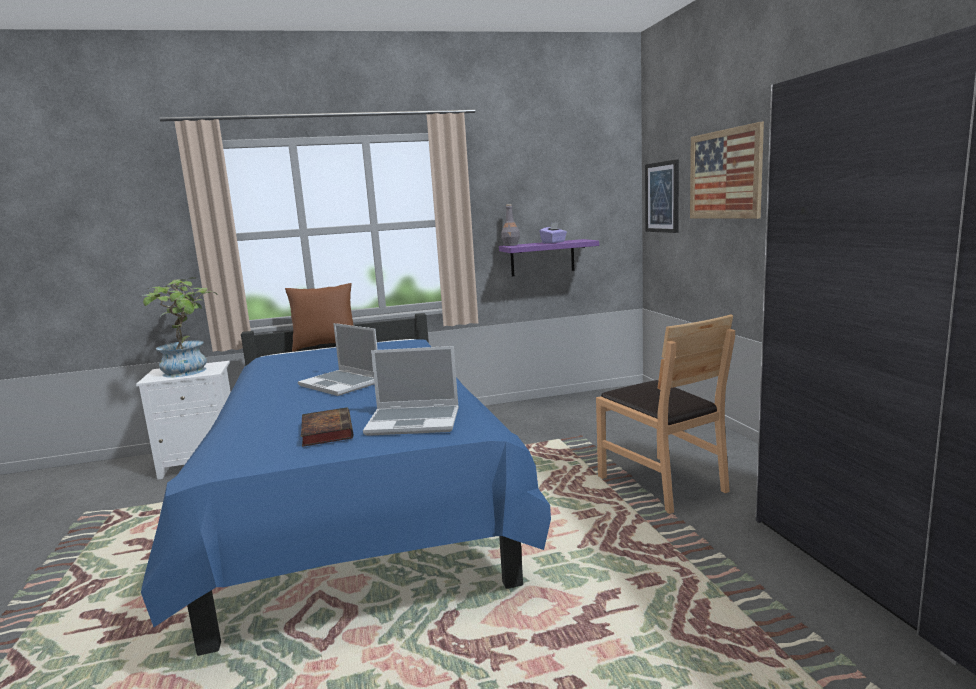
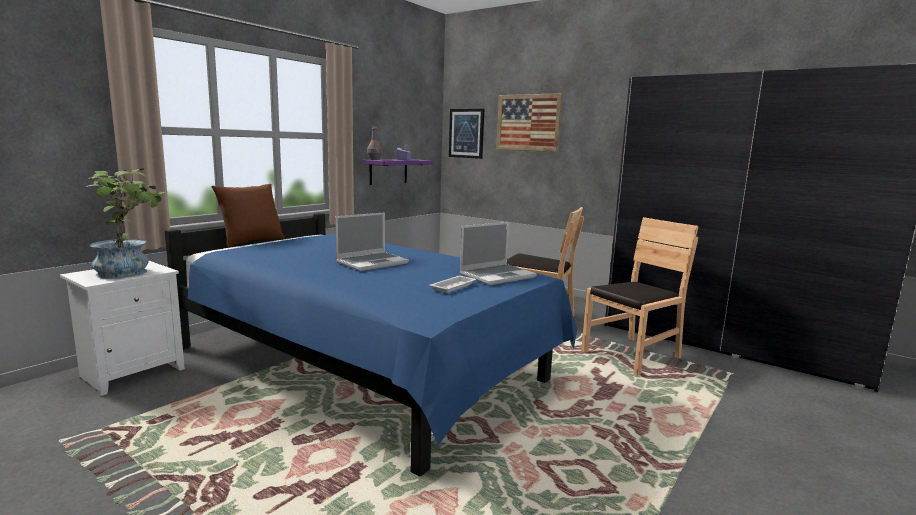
camera: 40 degrees left, 0 degrees up
(326, 431) = (454, 286): book -> white tray
(341, 384) = (372, 262): laptop -> laptop turned 45 degrees counterclockwise
(719, 587) = (632, 355): none -> brown chair

